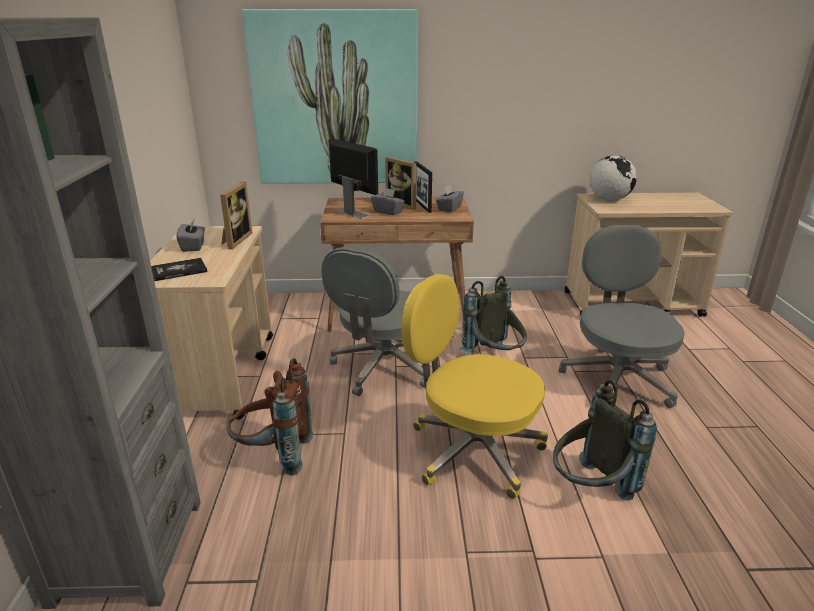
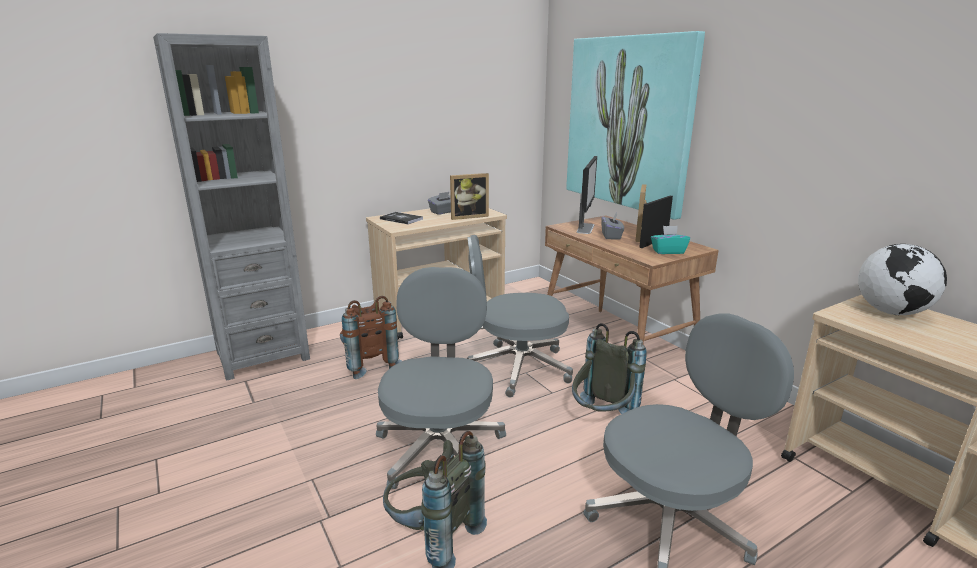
camera: 60 degrees right, 5 degrees down
(449, 208) = (668, 251): grey tissue box -> turquoise tissue box
(472, 450) = (440, 447): yellow office chair -> grey office chair

